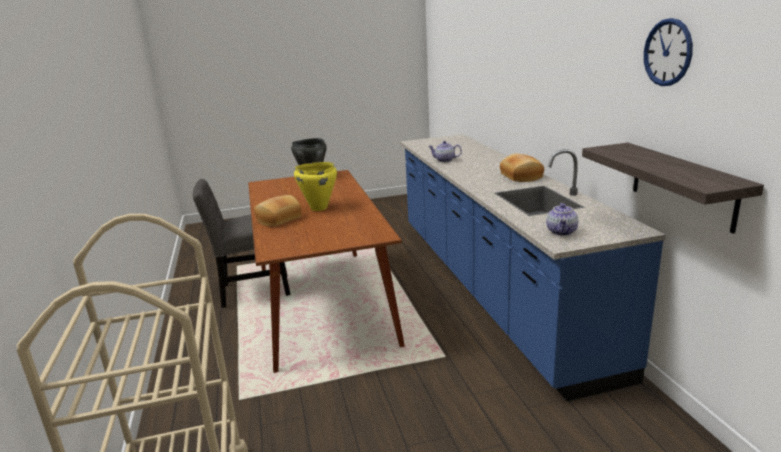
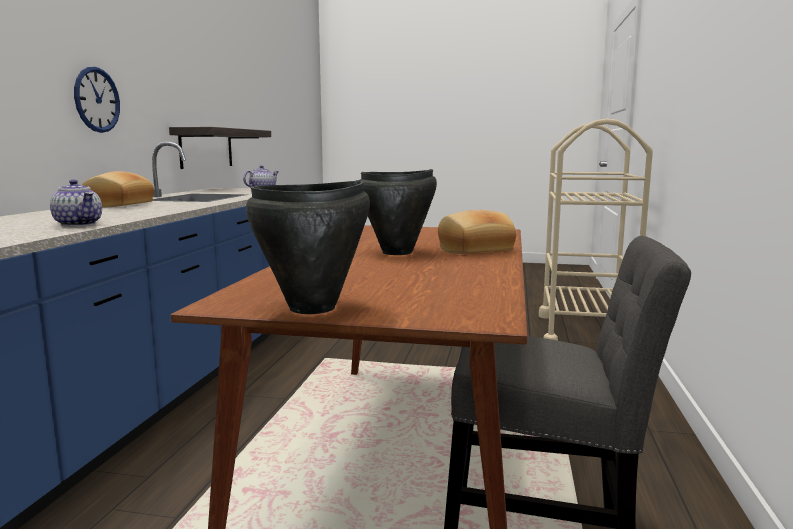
camera: 155 degrees left, 10 degrees down
(318, 208) = (398, 252): yellow cooking pot -> black cooking pot
(667, 52) = (183, 47): wall clock -> wall clock (97, 100)

